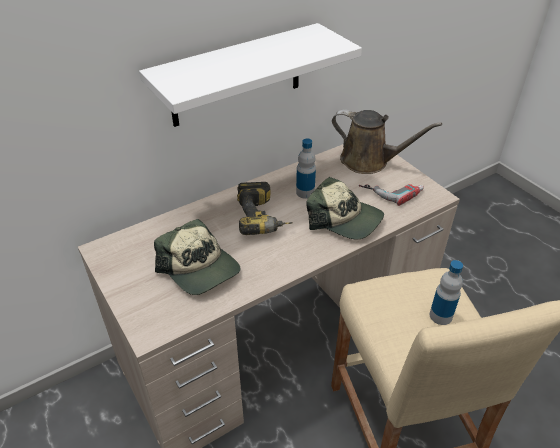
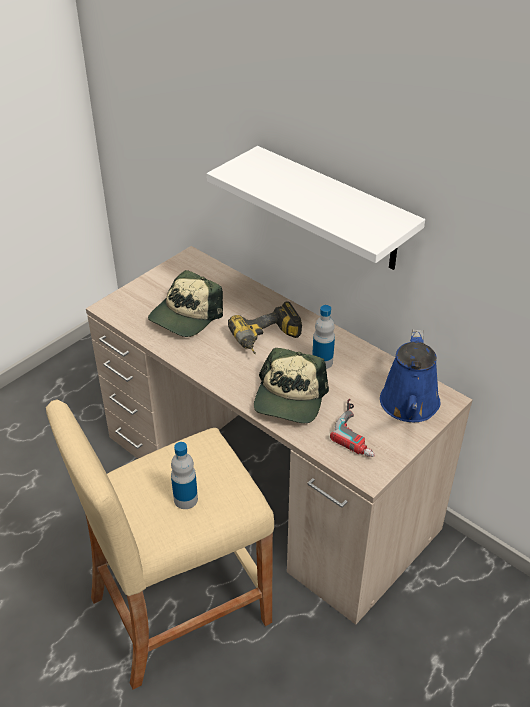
camera: 75 degrees right, 0 degrees up
(369, 161) = (409, 406): brown watering can -> blue watering can

